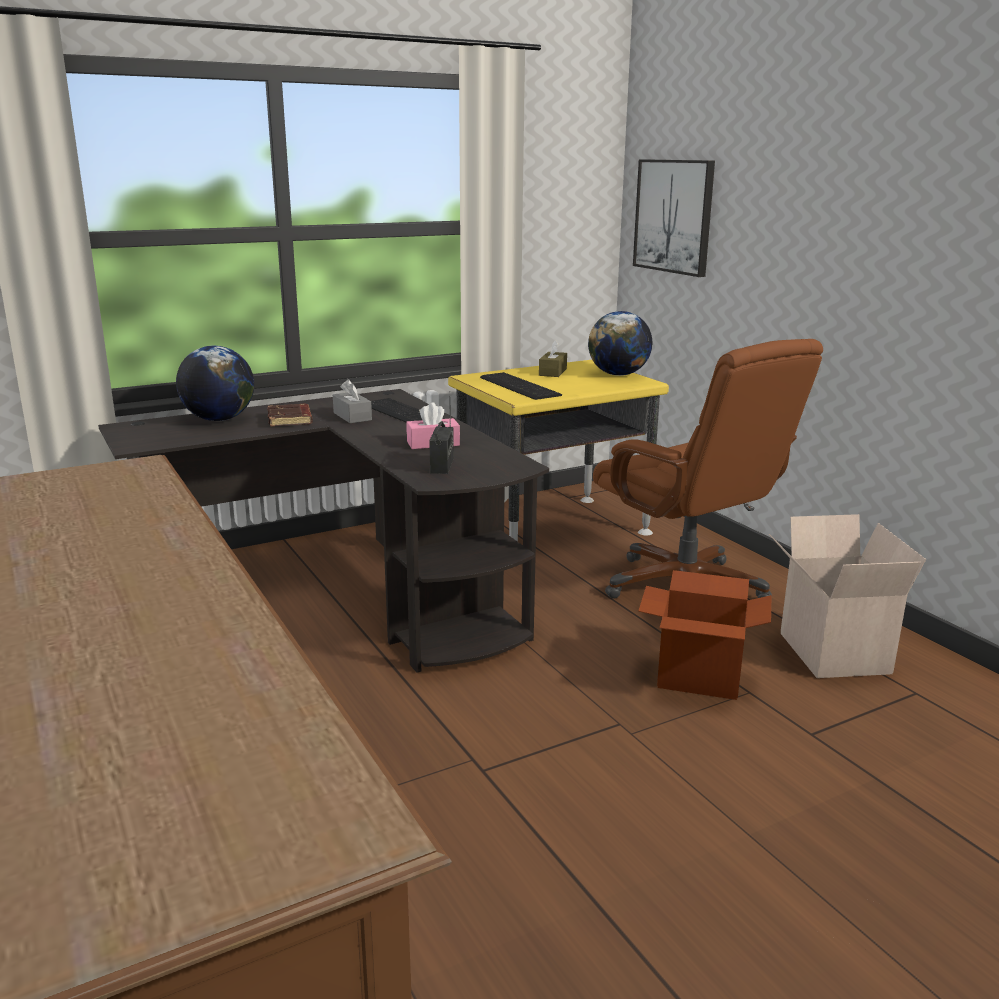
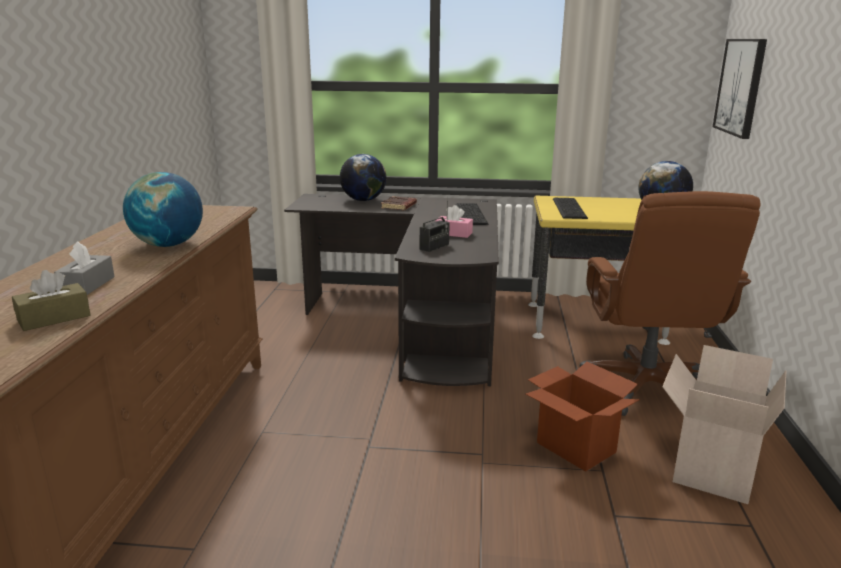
camera: 35 degrees right, 0 degrees up
(162, 543) = (168, 245): none -> globe
(352, 416) = (436, 210): grey tissue box -> grey tissue box (87, 285)
(552, 372) = (613, 203): brown tissue box -> brown tissue box (54, 318)

